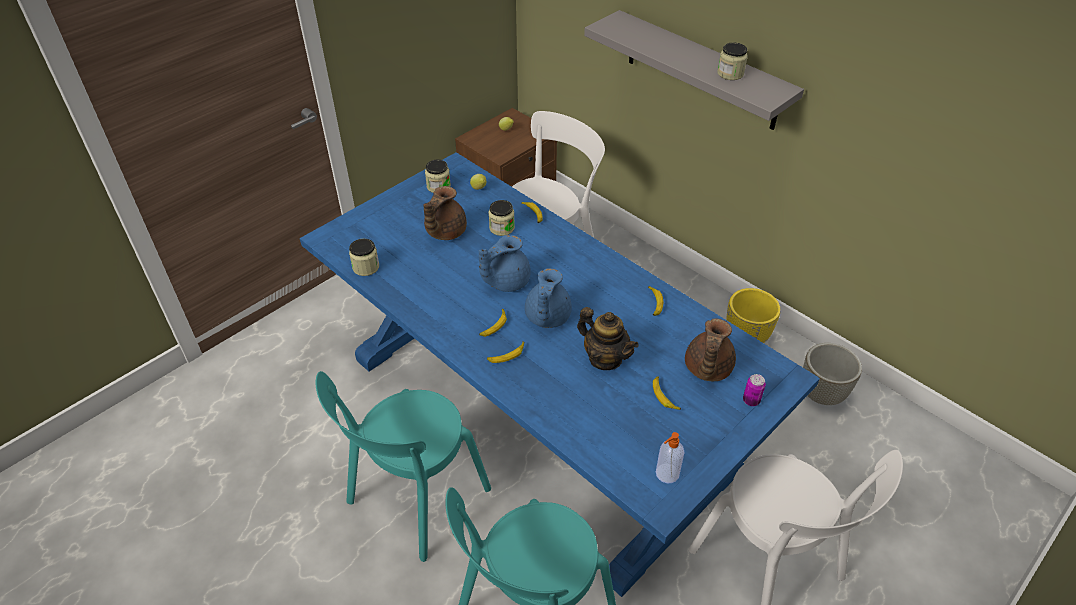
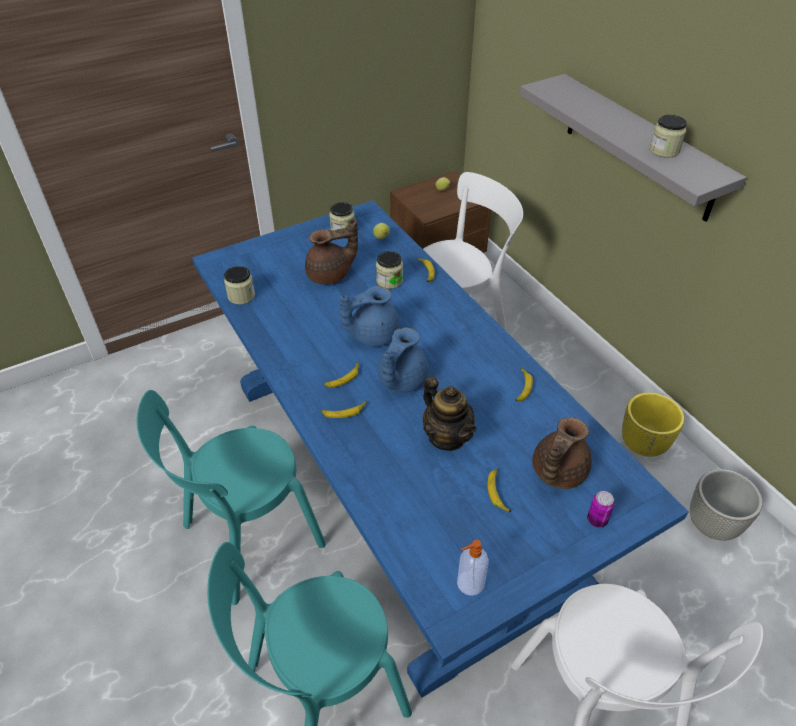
camera: 15 degrees right, 0 degrees up
(444, 232) = (330, 275): brown teapot -> brown teapot turned 150 degrees counterclockwise

